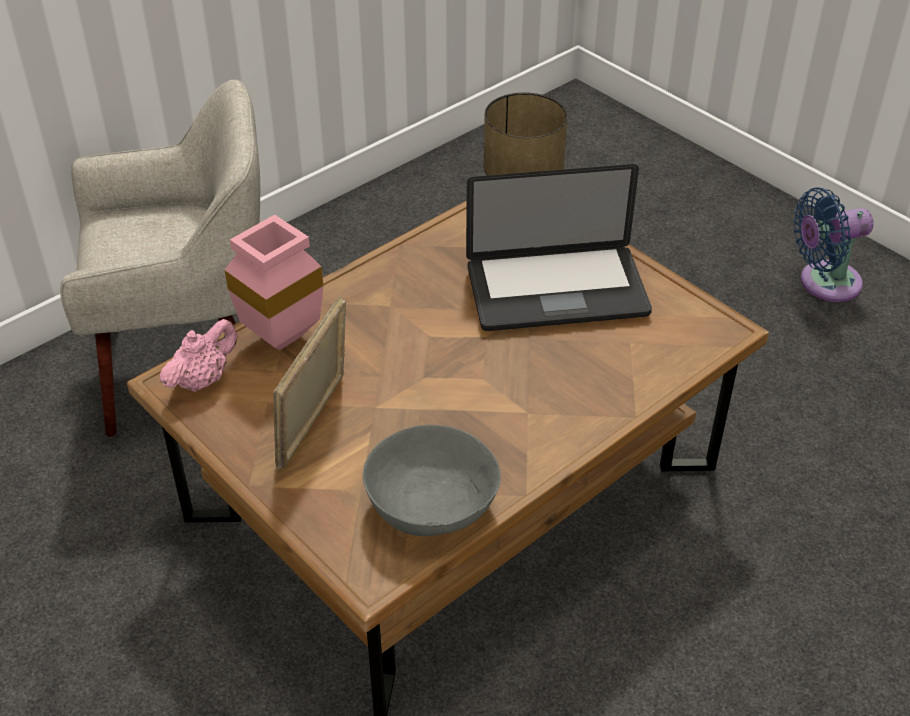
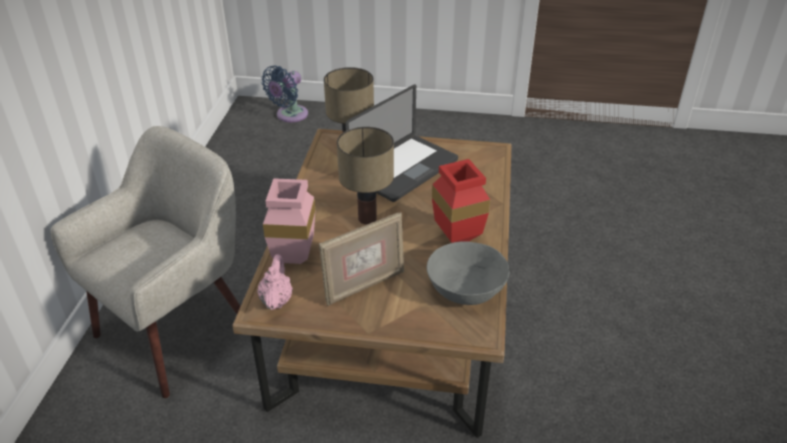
camera: 40 degrees left, 5 degrees down
(315, 422) = (364, 286): picture frame -> picture frame turned 105 degrees counterclockwise
(426, 336) = (368, 219): none -> table lamp
(507, 433) = (460, 239): none -> red vase
(824, 283) = (451, 137): blue fan -> blue fan (289, 116)

